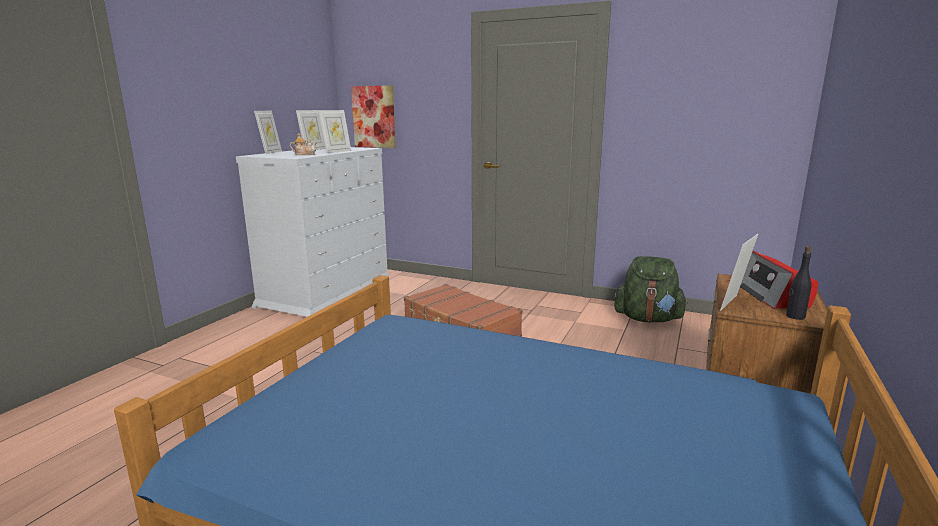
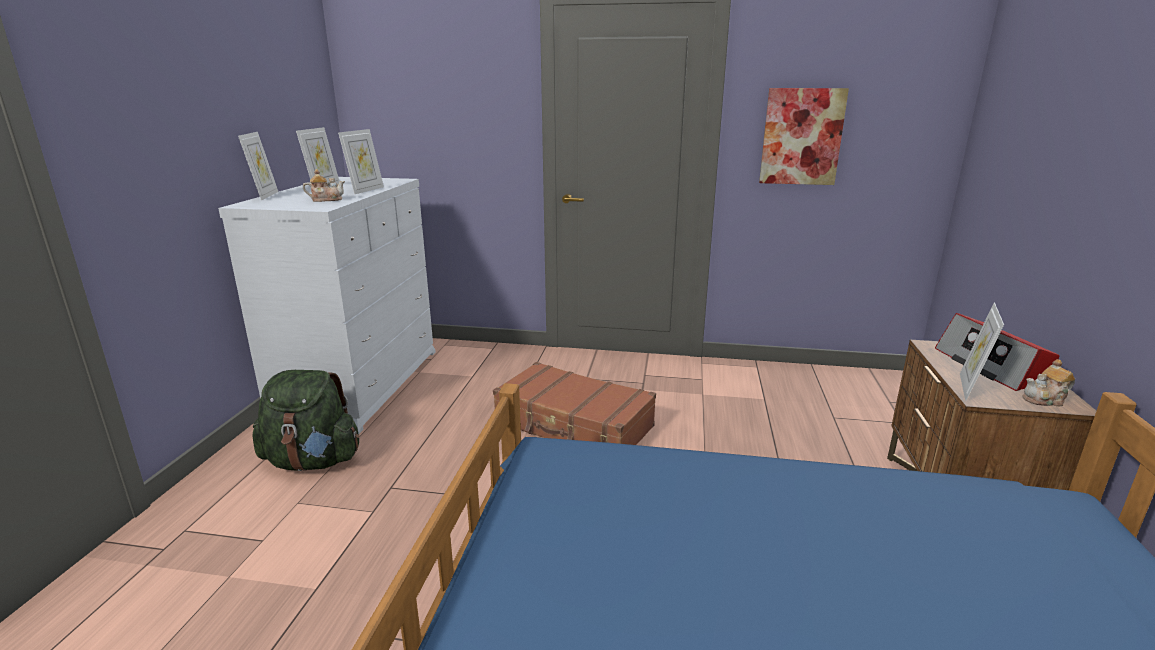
camera: 15 degrees left, 5 degrees up
(374, 117) = (396, 132): picture -> picture (801, 137)
(648, 319) = (780, 380): green backpack -> green backpack (313, 461)
(795, 316) = (1045, 400): black bottle -> teapot

